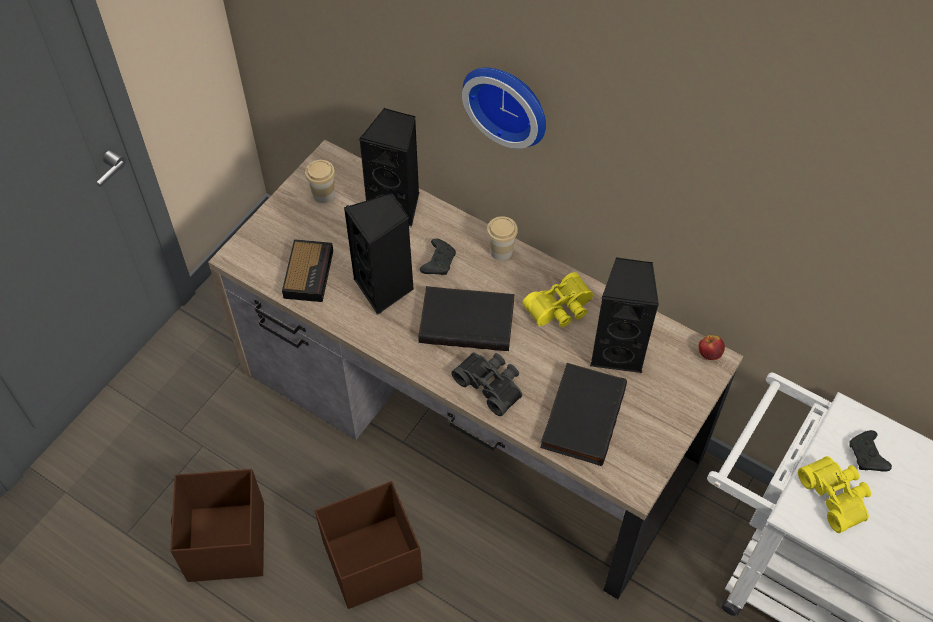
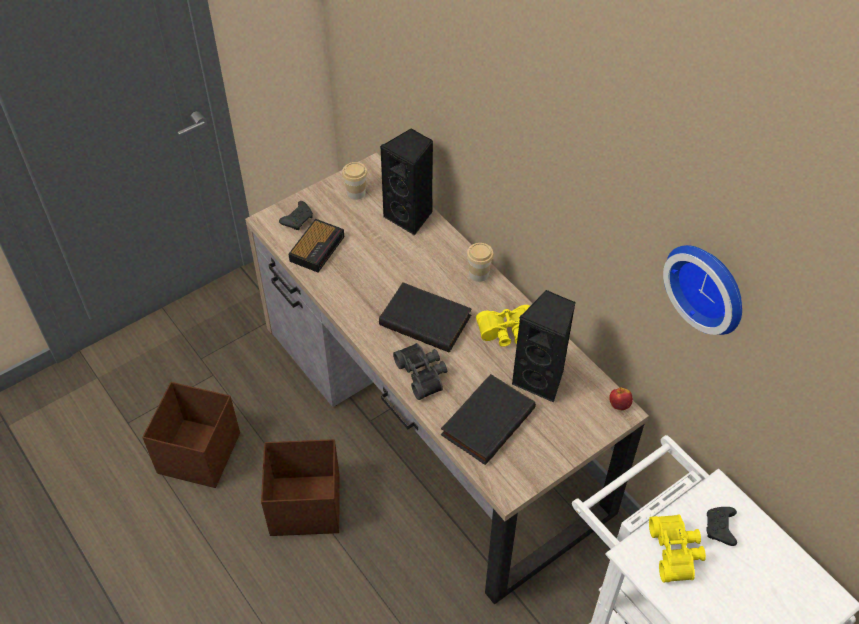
camera: 20 degrees right, 5 degrees down
(385, 288) = (372, 276): black speaker -> none
(438, 261) = (424, 268): black game controller -> black game controller (298, 219)
(508, 102) = (498, 140): wall clock -> wall clock (709, 285)

